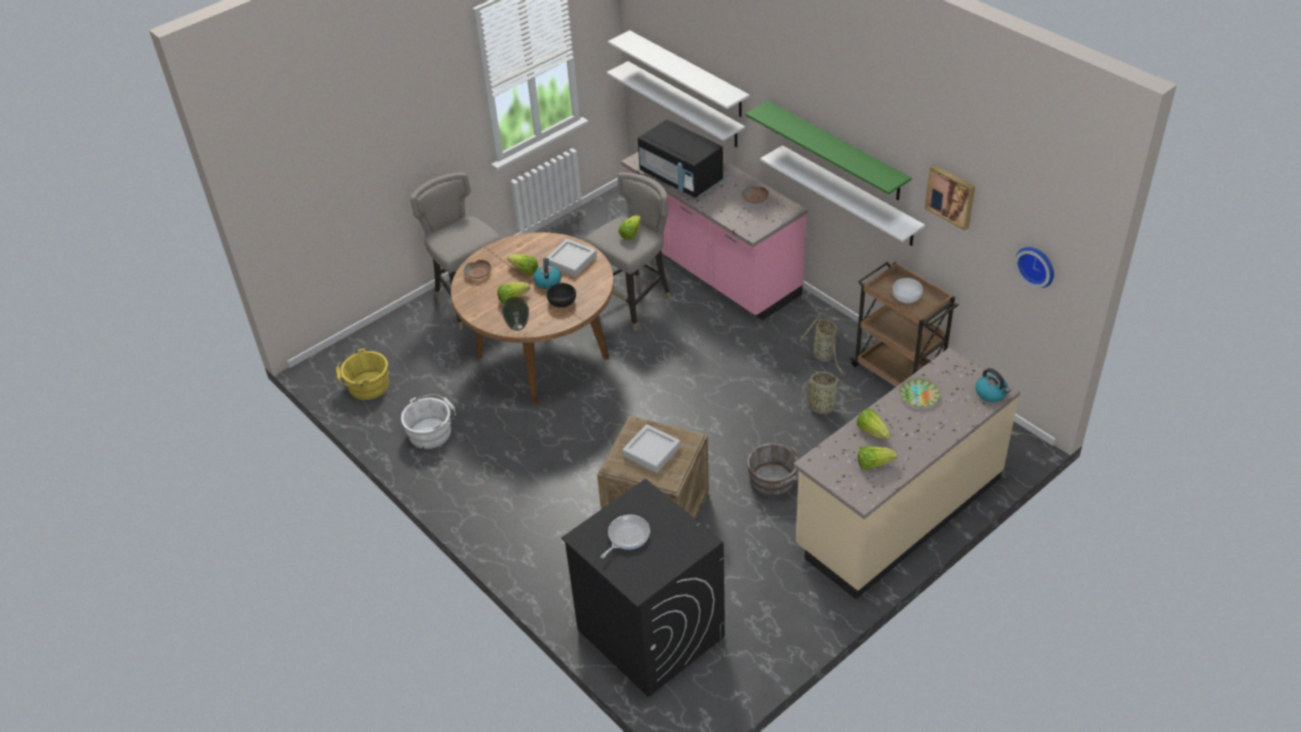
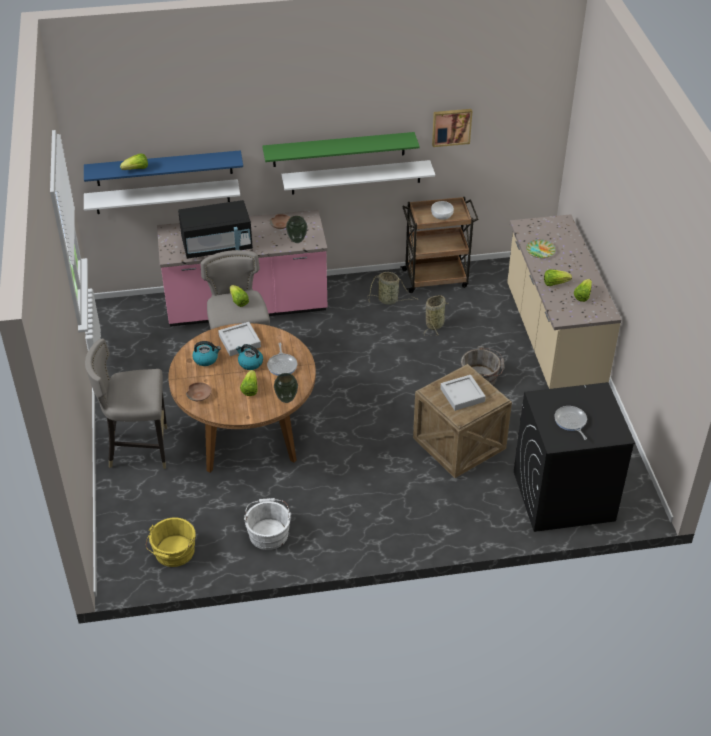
camera: 60 degrees left, 0 degrees up
(524, 270) = (223, 369): lettuce -> lettuce (136, 169)
(562, 302) = (282, 365): black bowl -> frying pan
(687, 74) = (164, 168): white shelf -> blue shelf
(742, 220) = (297, 240): none -> vase
(991, 393) = (563, 224): kettle -> kettle (206, 359)
(1037, 265) = (527, 136): wall clock -> none

